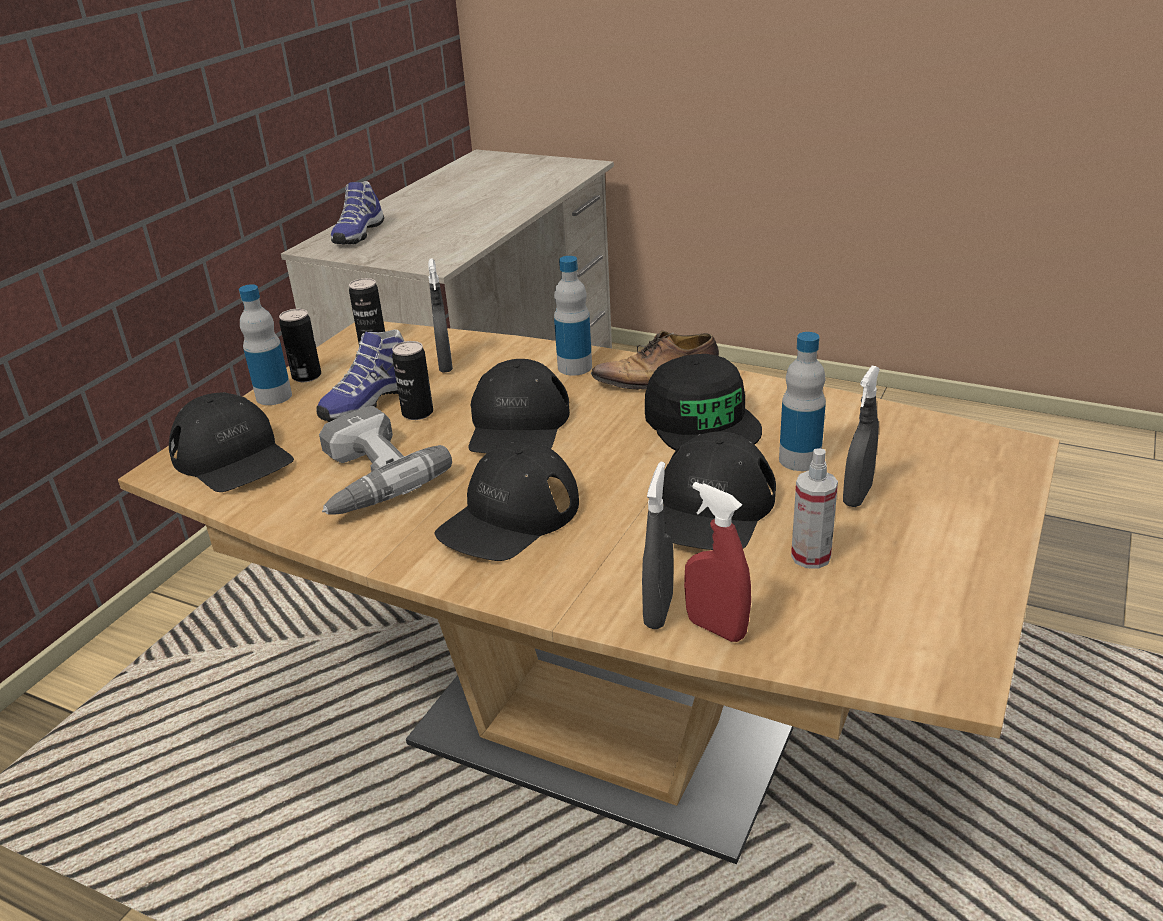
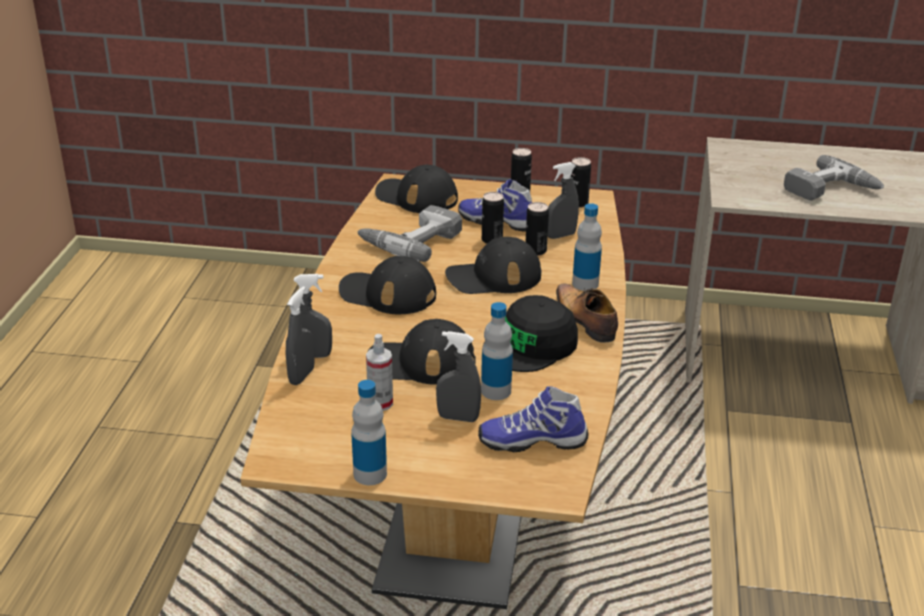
camera: 70 degrees right, 0 degrees up
(233, 457) = (416, 197): black cap -> black cap turned 90 degrees clockwise
(274, 396) = (489, 190): bottle -> bottle (370, 474)
(357, 234) = (765, 154): shoe -> shoe (532, 440)
(463, 221) = (831, 190): none -> power drill
(471, 387) = (535, 251): none -> can
(716, 628) = (301, 376): red spray bottle -> grey spray bottle

